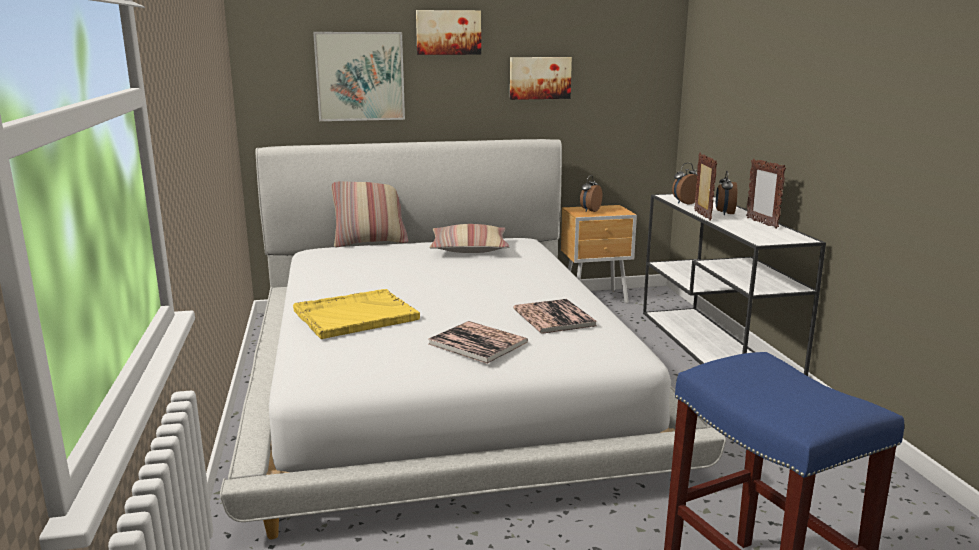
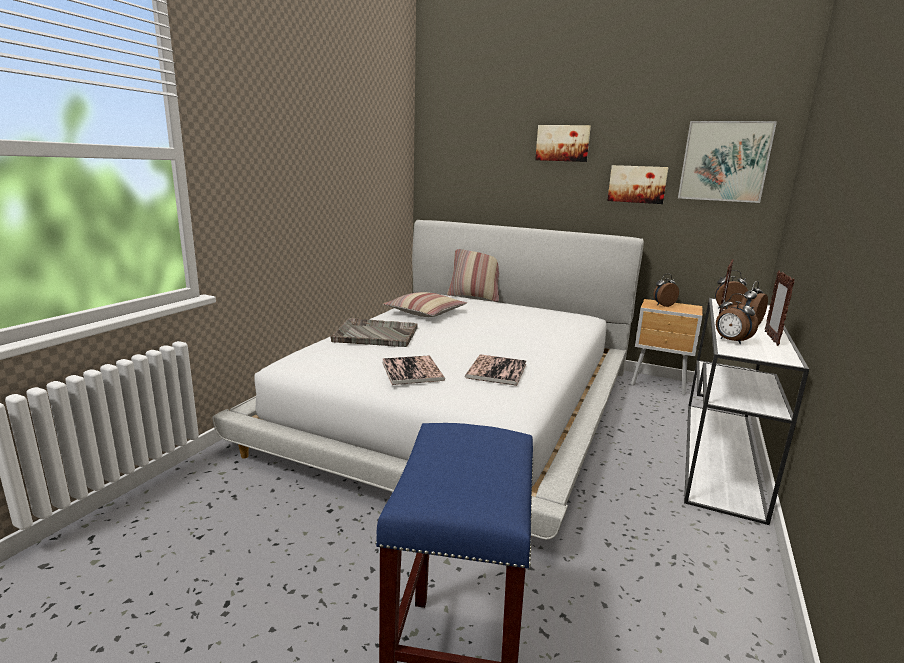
camera: 35 degrees right, 0 degrees up
(354, 315) = (375, 334): yellow tray -> grey tray
(360, 76) = (493, 175): picture -> picture (724, 161)
(469, 249) = (529, 313): pillow -> pillow (425, 312)
(744, 232) = (731, 341): none -> alarm clock

